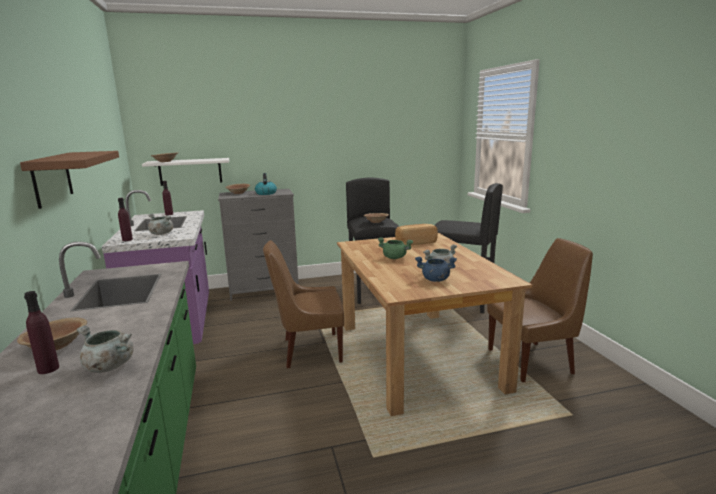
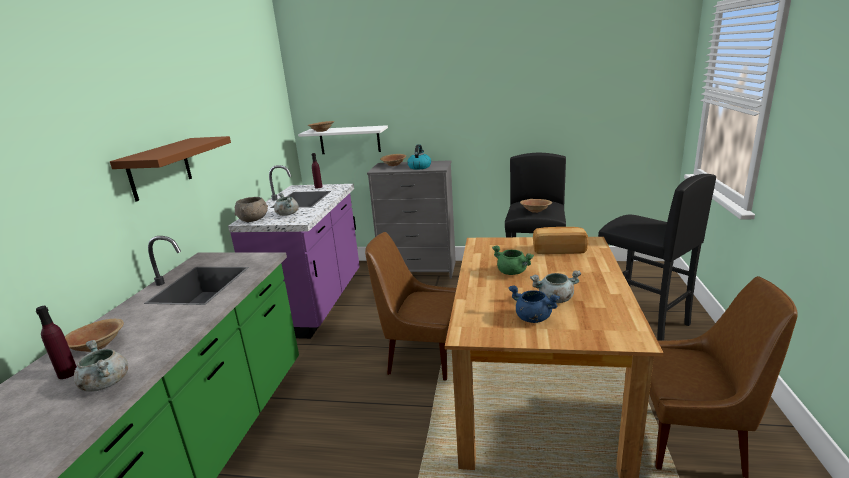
camera: 25 degrees right, 5 degrees up
(127, 240) = (254, 219): purple bottle -> grey bowl

